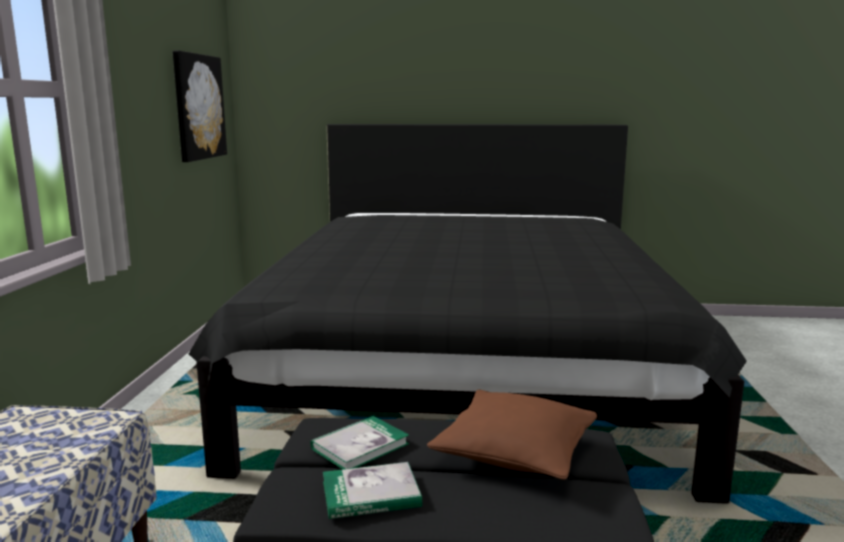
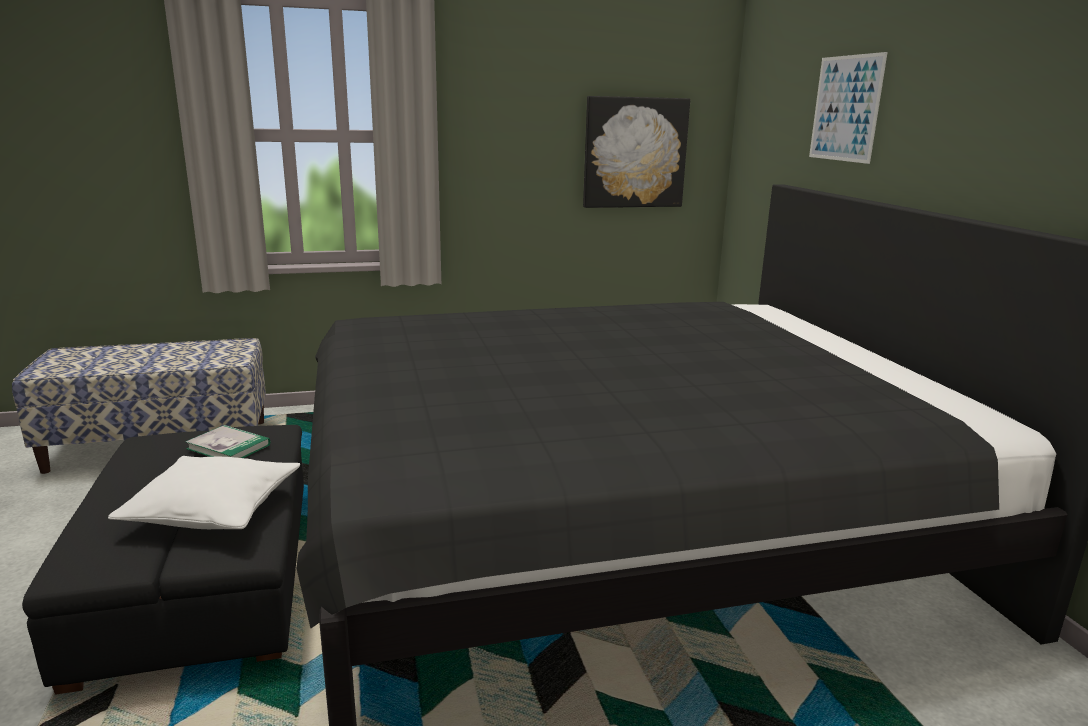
camera: 70 degrees right, 5 degrees up
(371, 494) = (149, 462): book -> none
(385, 66) = (845, 108): none -> picture
(515, 452) = (213, 510): brown pillow -> white pillow

